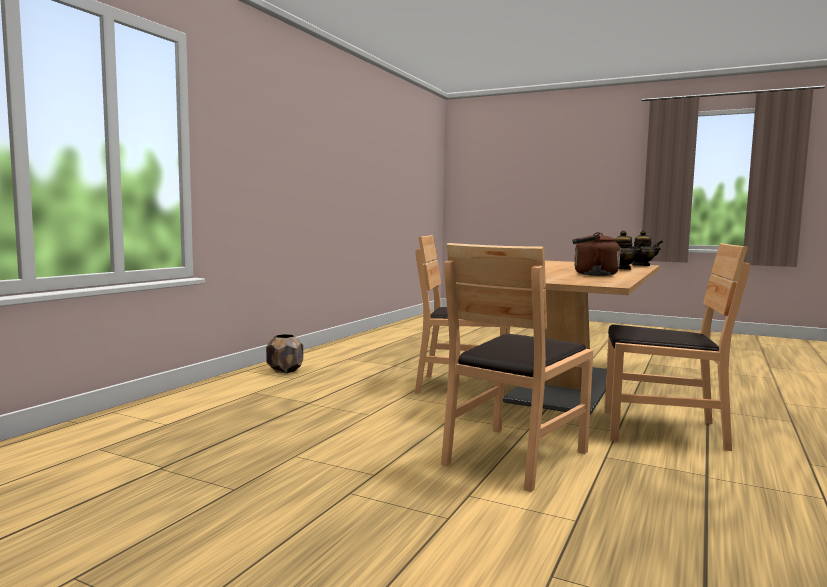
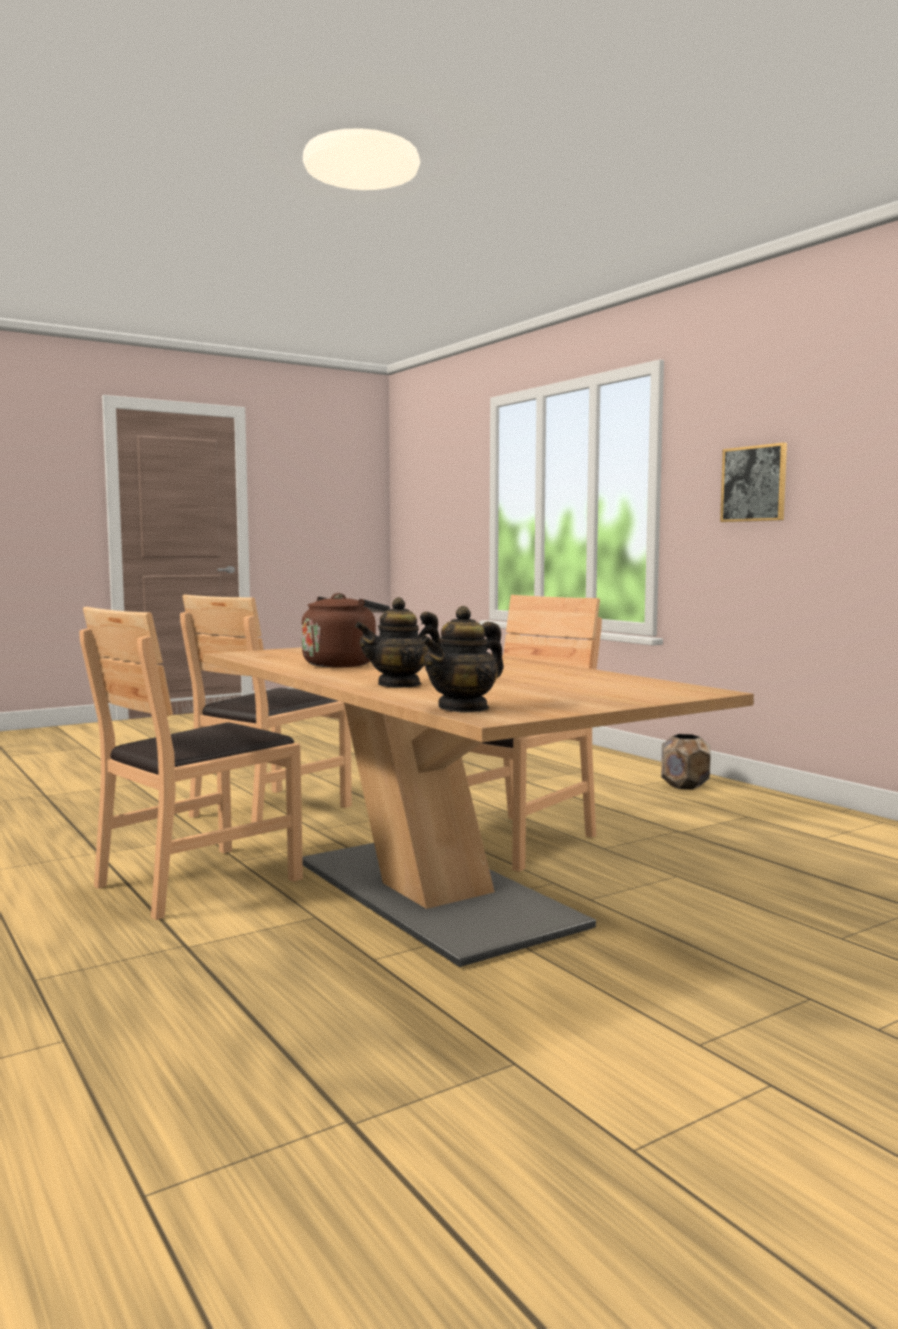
camera: 120 degrees right, 0 degrees up
(258, 160) = (754, 483): none -> picture
(514, 456) = (270, 810): brown chair -> brown chair turned 120 degrees counterclockwise

